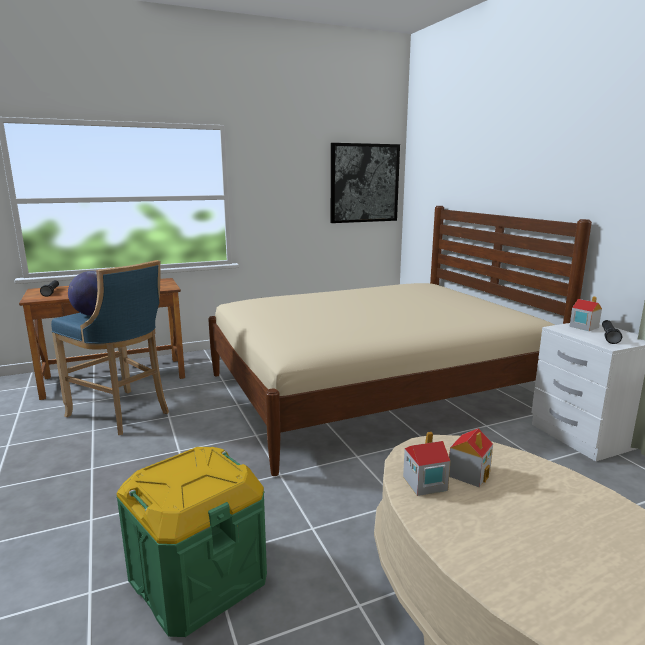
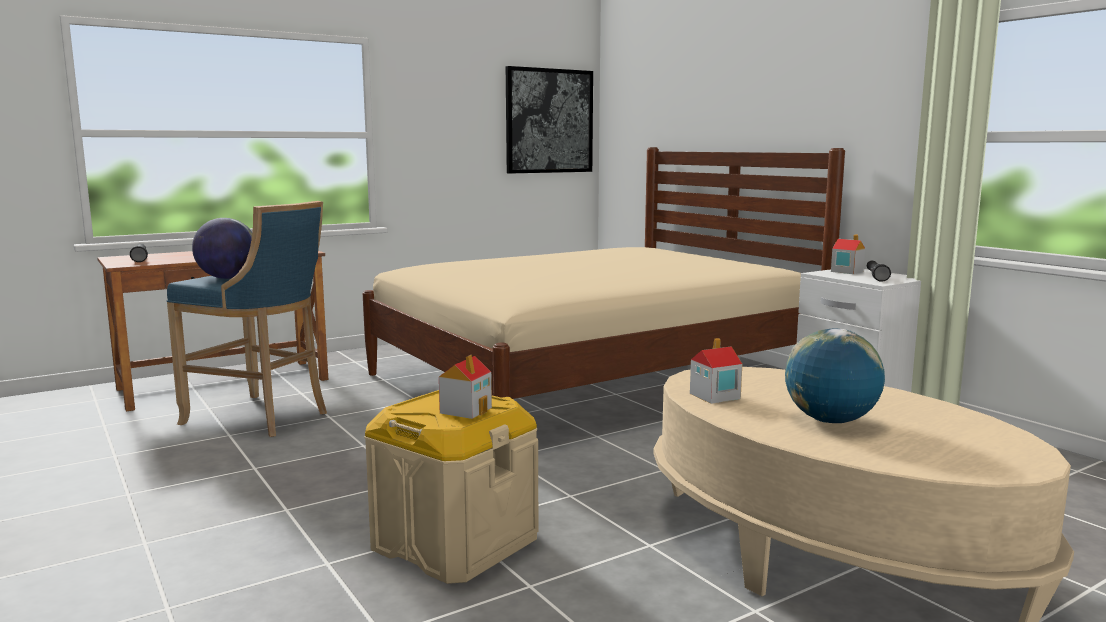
camera: 10 degrees left, 5 degrees down
(198, 578) = (454, 542): green storage box -> beige storage box
(469, 473) = (757, 388): toy house -> toy house (466, 410)
(527, 541) = (830, 421): none -> globe

